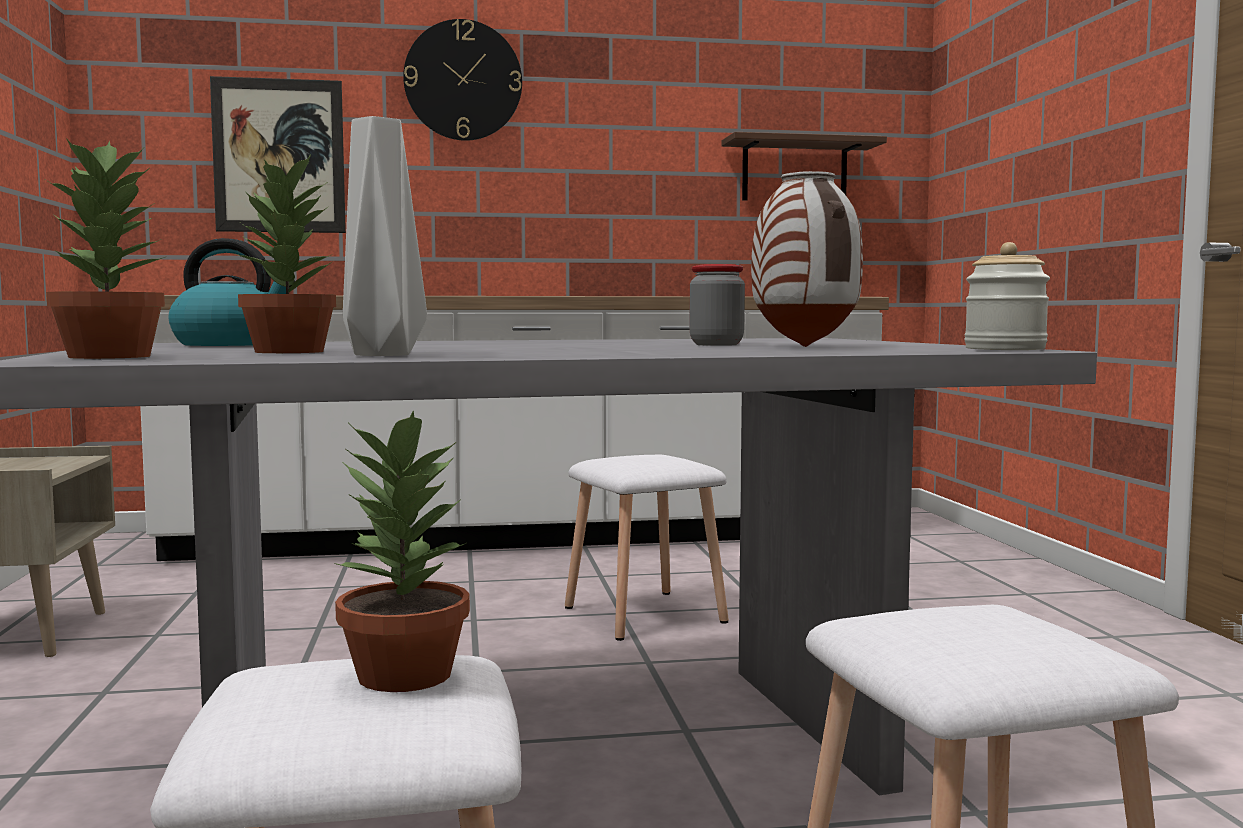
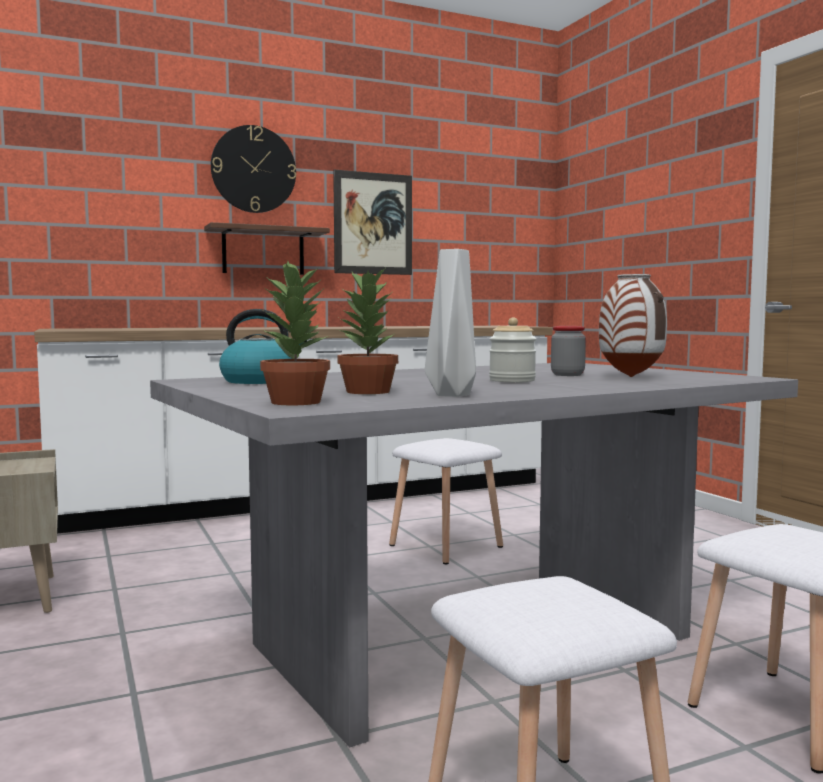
camera: 15 degrees left, 0 degrees up
(279, 156) = (116, 220): picture -> picture (373, 223)
(402, 676) = (561, 590): potted plant -> none
(794, 171) = (474, 239): brown shelf -> brown shelf (263, 251)
(1005, 349) = (747, 377): jar -> jar (512, 380)

